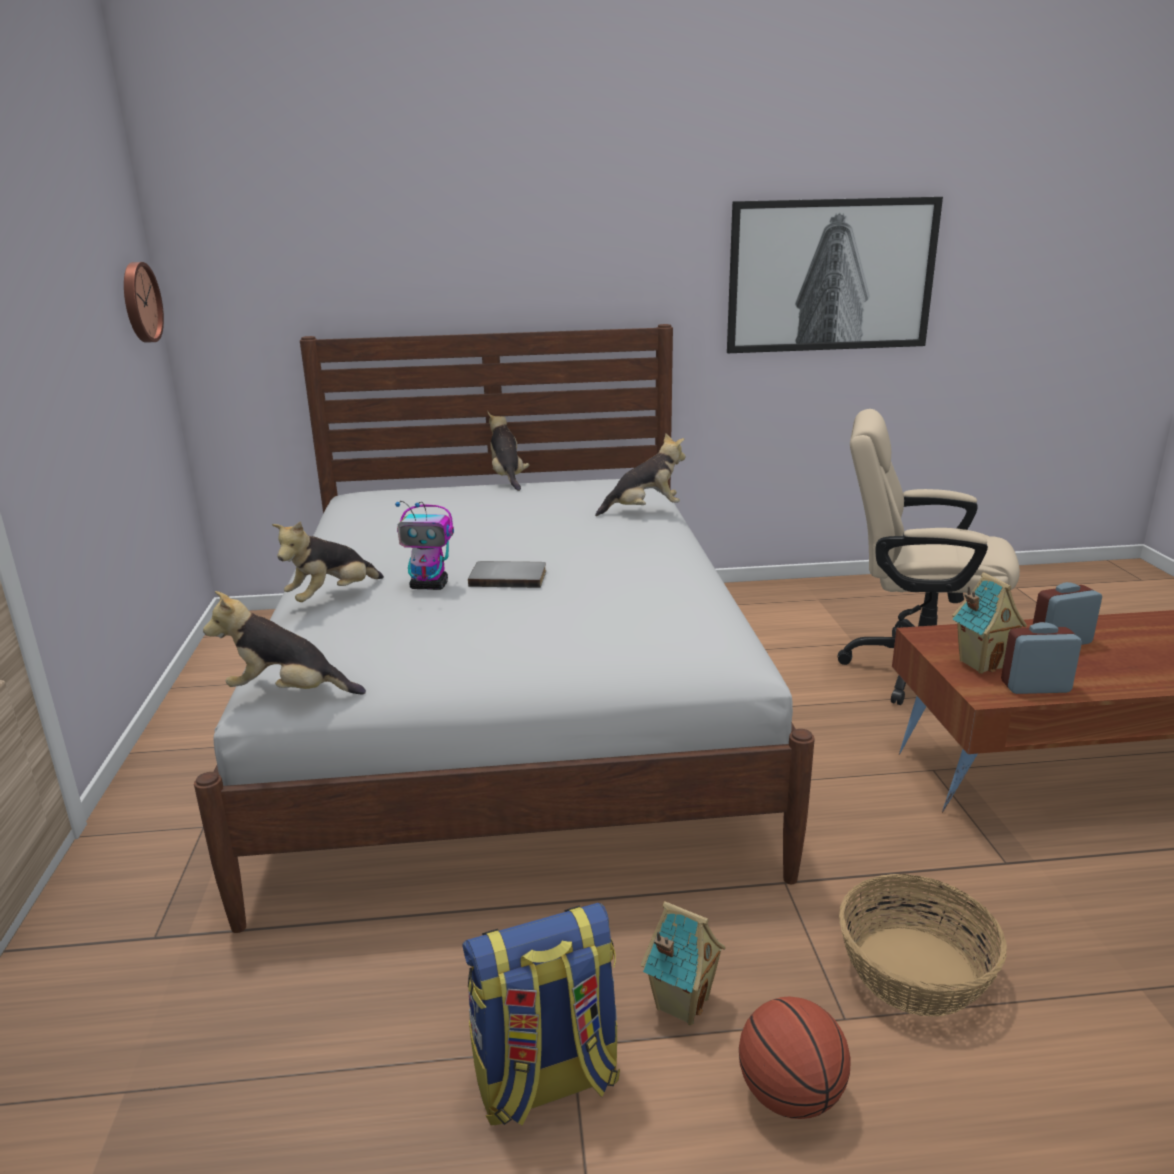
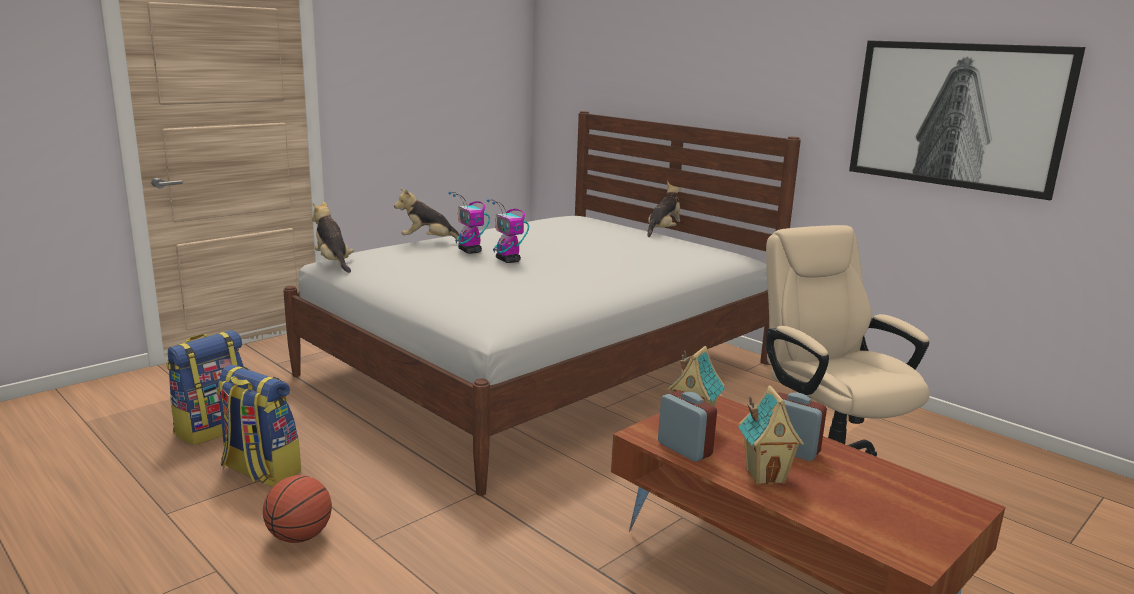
camera: 50 degrees right, 5 degrees down
(139, 302) = (505, 78): wall clock -> none
(320, 1100) = (213, 428): none -> backpack
(508, 577) = (508, 260): grey book -> toy robot
(644, 510) = (673, 264): plush toy -> none
(681, 1002) = (341, 489): toy house -> toy house (765, 475)
(913, 971) = (436, 554): basket -> none

